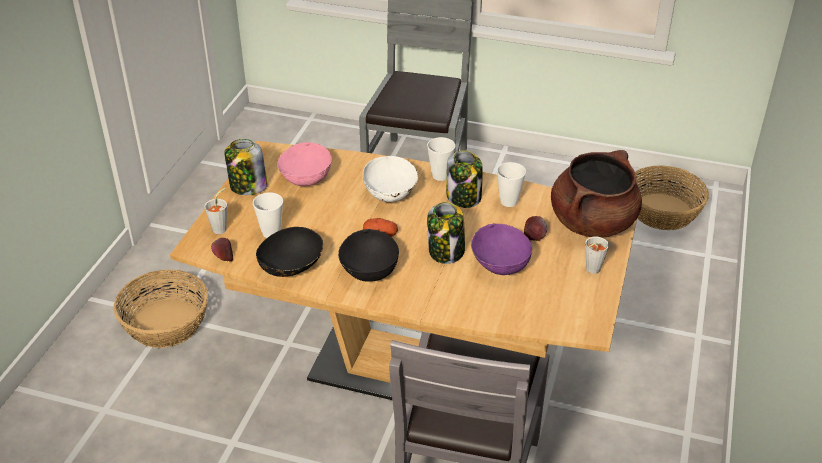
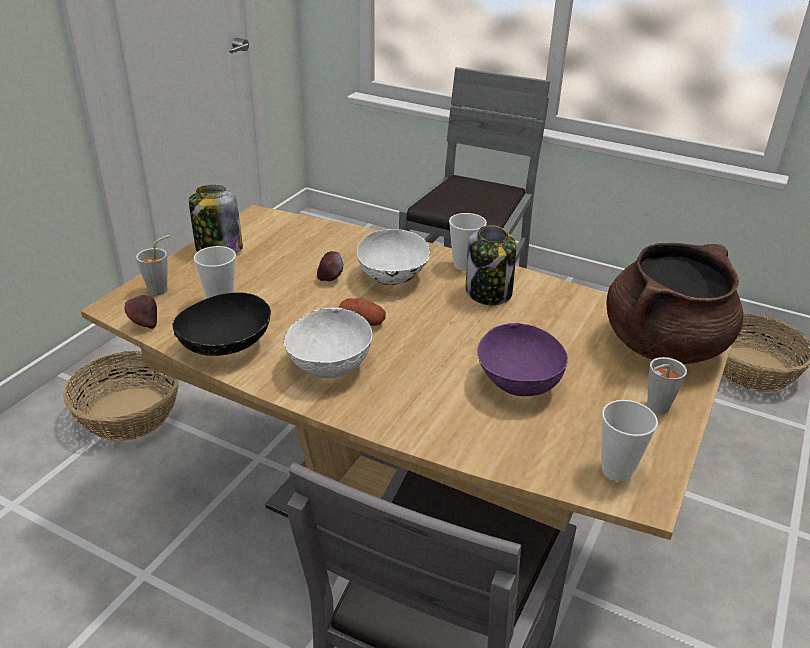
camera: 10 degrees right, 5 degrees down
(305, 178) = (293, 248): pink bowl -> none
(368, 270) = (329, 364): black bowl -> white bowl
(446, 251) = (445, 355): jar -> none
(508, 202) = (548, 305): cup -> cup (617, 470)
(534, 237) = (576, 352): apple -> apple (330, 278)

